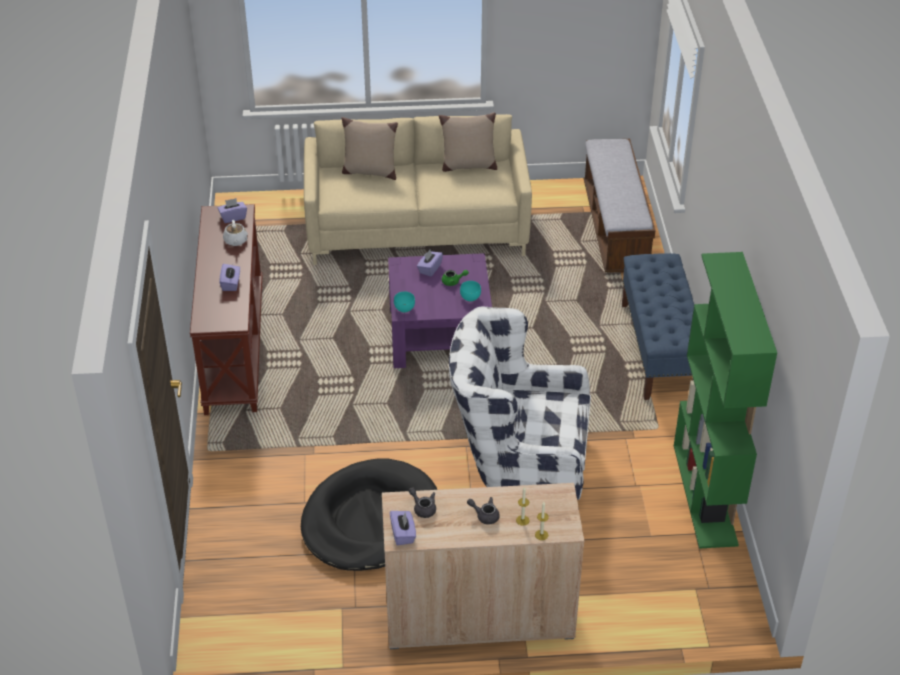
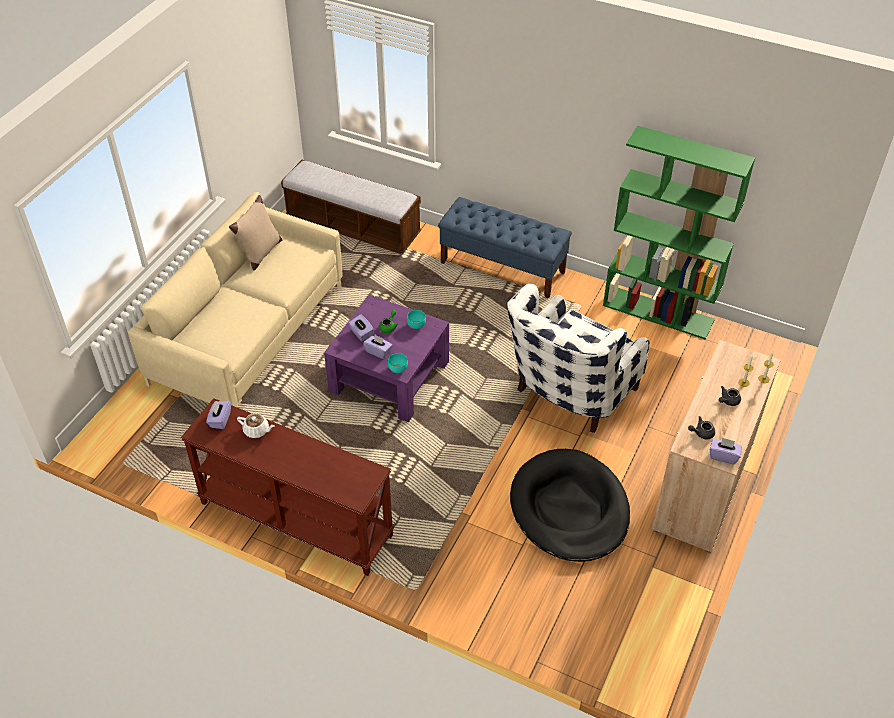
camera: 60 degrees left, 5 degrees up
(231, 284) = (316, 456): purple tissue box -> purple tissue box (378, 351)
(369, 171) = (209, 314): beige pillow -> none

